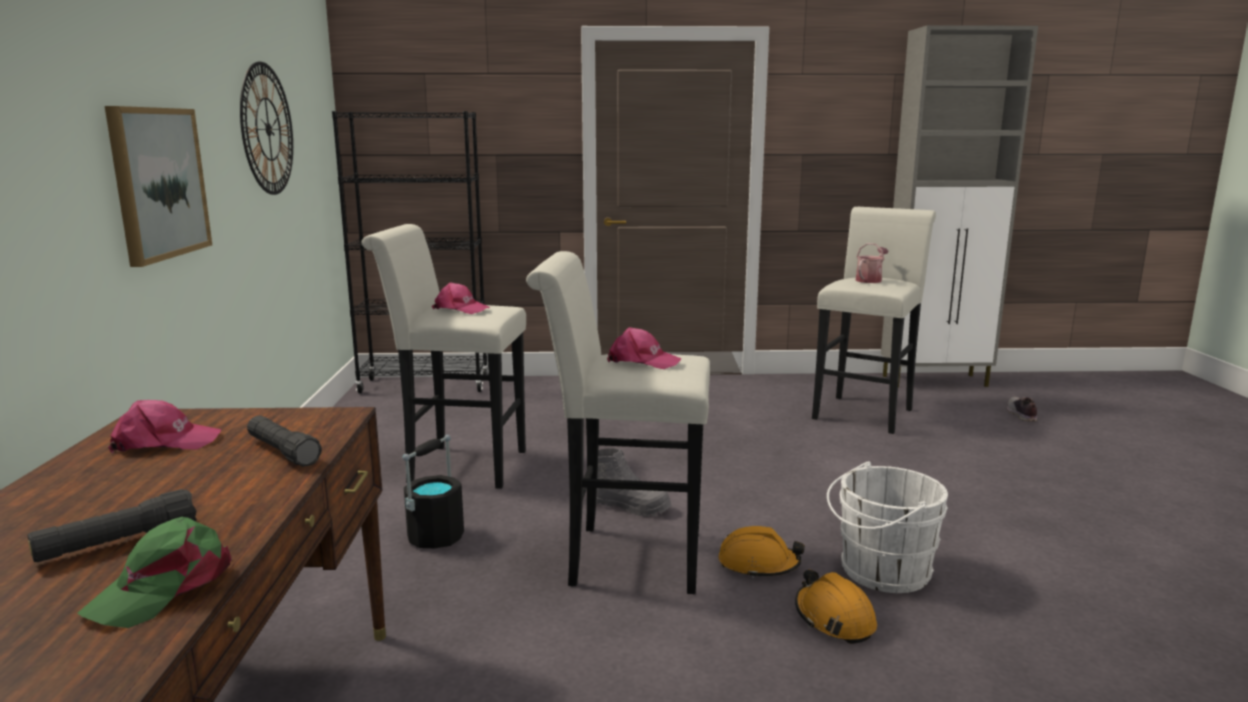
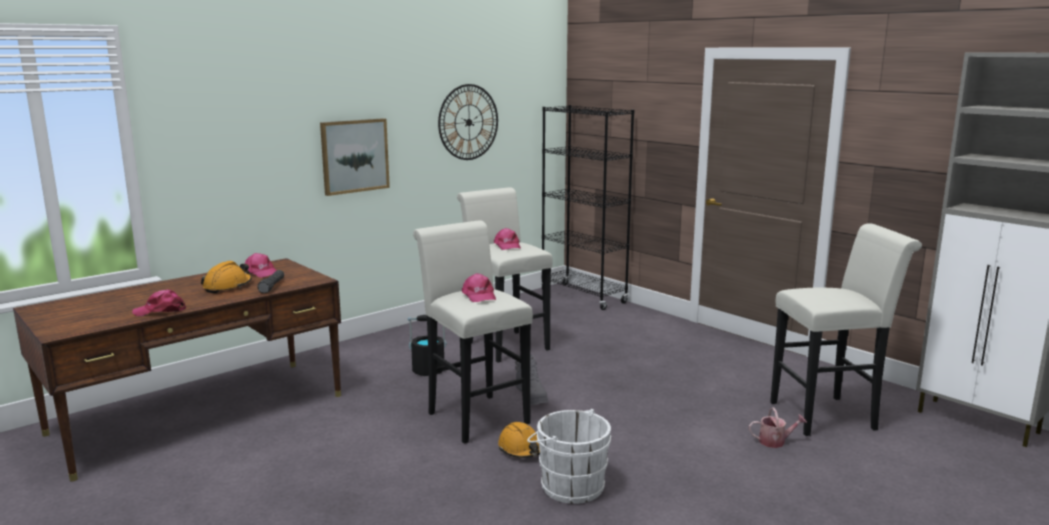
camera: 50 degrees right, 0 degrees up
(118, 543) = (181, 297): black flashlight -> none
(165, 587) = (160, 311): green cap -> pink cap
(834, 619) = (492, 486): orange hard hat -> orange hard hat (228, 286)
(870, 280) = (830, 293): watering can -> watering can (775, 441)
(1021, 415) = (981, 476): shoe -> none

